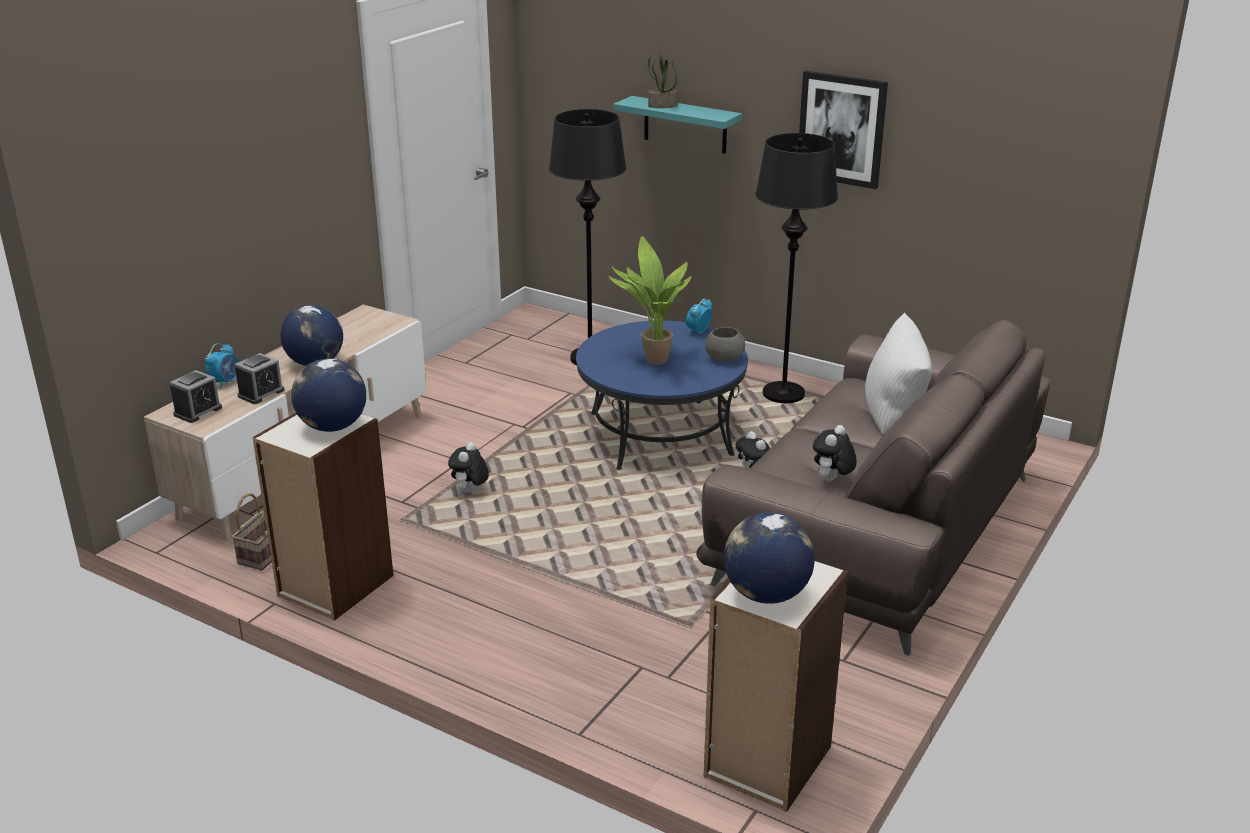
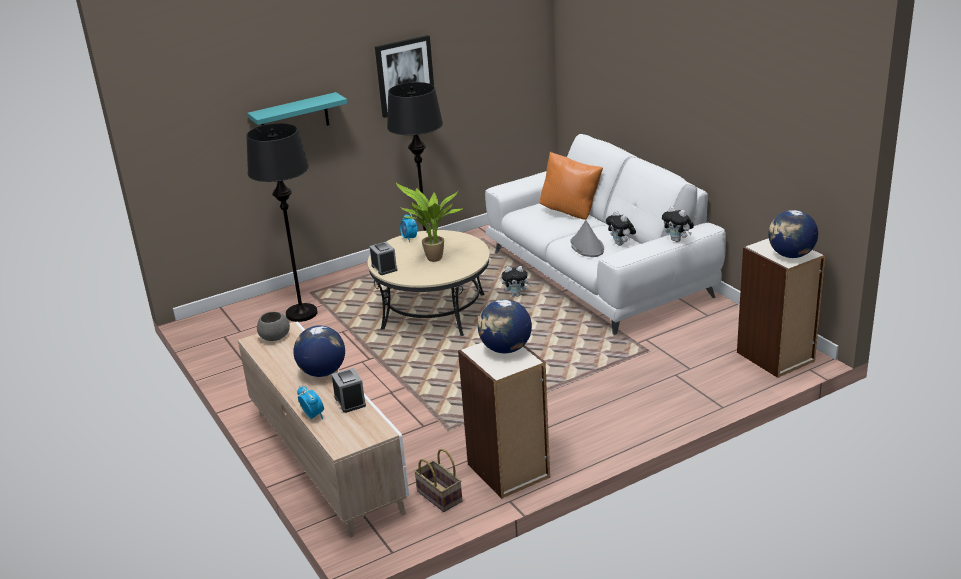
camera: 60 degrees left, 0 degrees up
(198, 411) = (352, 433): alarm clock -> alarm clock (384, 268)
(470, 491) = (436, 396): plush toy -> plush toy (677, 240)
(660, 435) = (434, 312): blue coffee table -> beige coffee table
(662, 106) = (286, 108): potted plant -> none
(723, 358) = (454, 238): grey bowl -> grey bowl (274, 337)
(796, 455) = (586, 246): none -> grey hat
(876, 529) = (599, 274): brown sofa -> white sofa
(894, 419) = (571, 212): white pillow -> orange pillow

